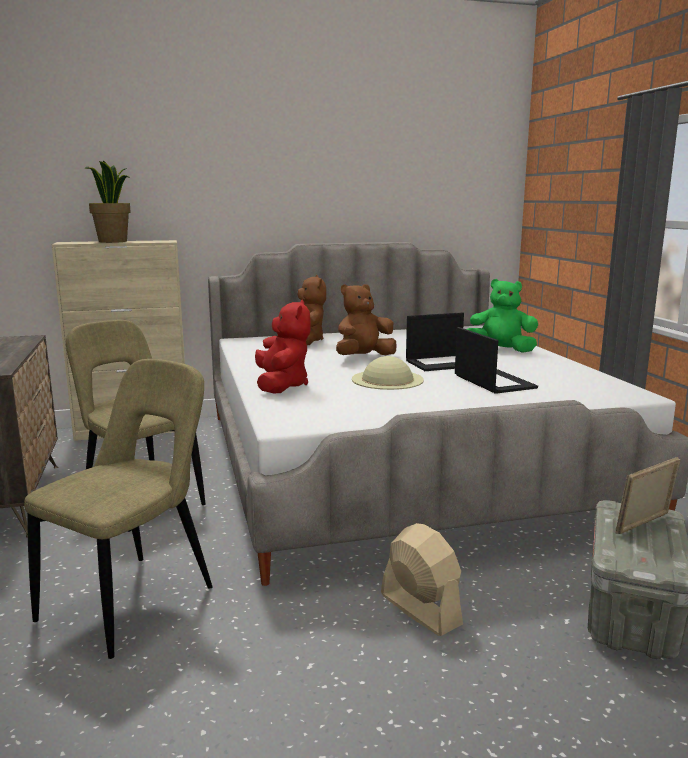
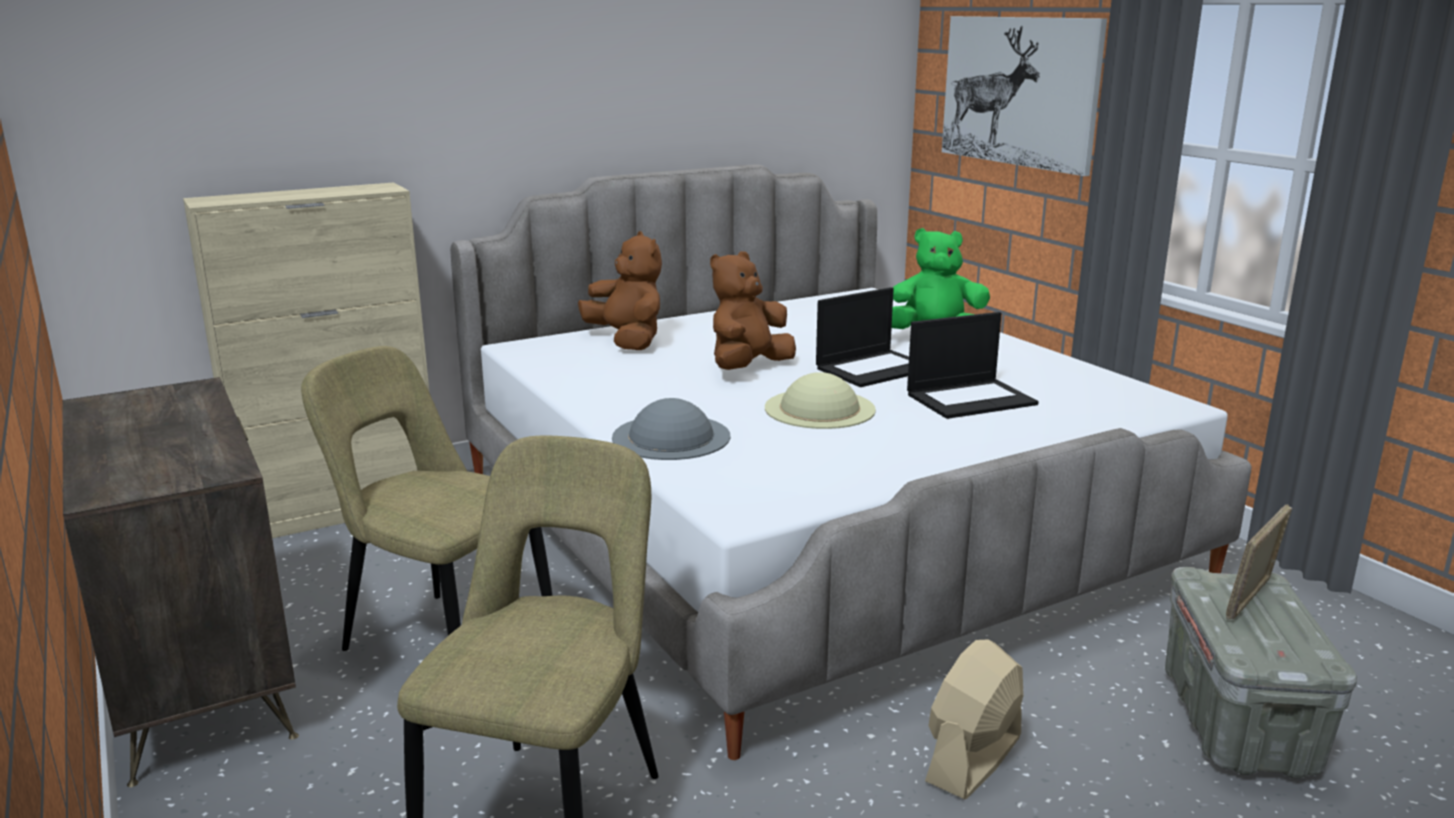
camera: 15 degrees left, 5 degrees up
(113, 241) = (291, 193): potted plant -> none
(281, 386) = (671, 436): red plush toy -> grey hat
(420, 609) = (973, 759): beige fan -> beige fan turned 90 degrees counterclockwise
(493, 382) = (971, 399): laptop -> laptop turned 105 degrees clockwise
(578, 195) = (1019, 91): none -> picture

